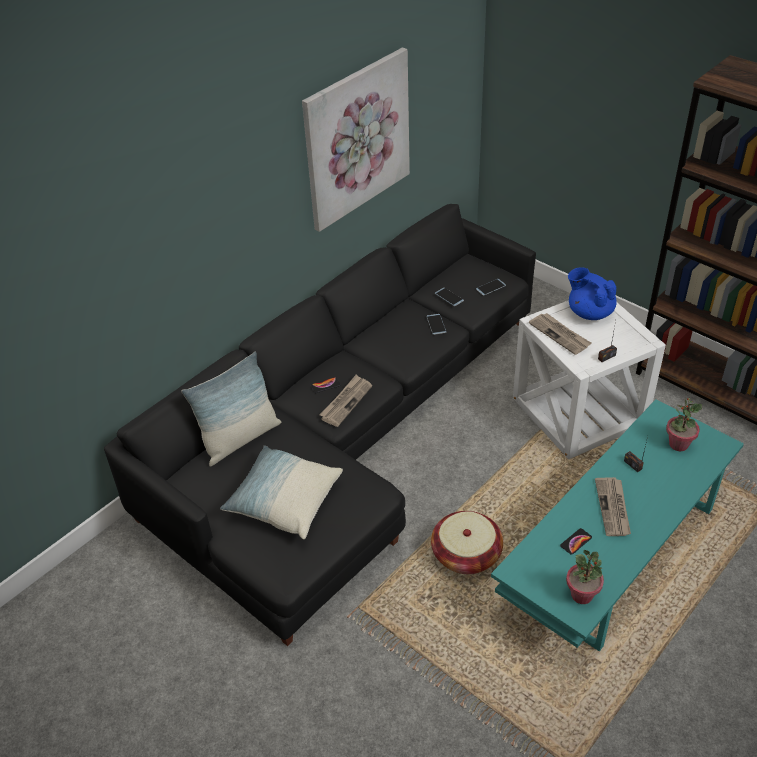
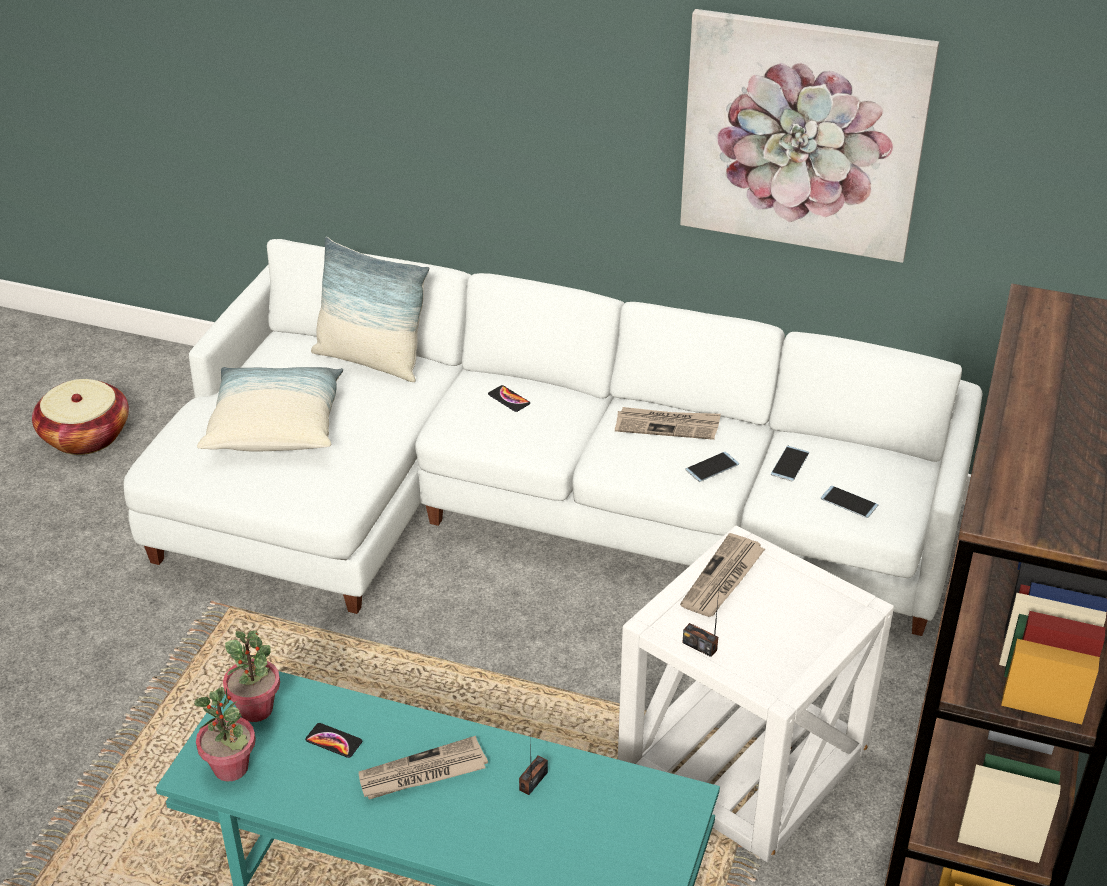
camera: 65 degrees right, 5 degrees down
(343, 438) = (524, 506): black sofa -> white sofa
(346, 402) = (486, 426): newspaper -> newspaper (667, 425)
(466, 554) = (362, 692): basket -> basket (86, 436)
(589, 312) = (810, 603): blue teapot -> none
(678, 444) = (616, 836): potted plant -> potted plant (256, 709)

